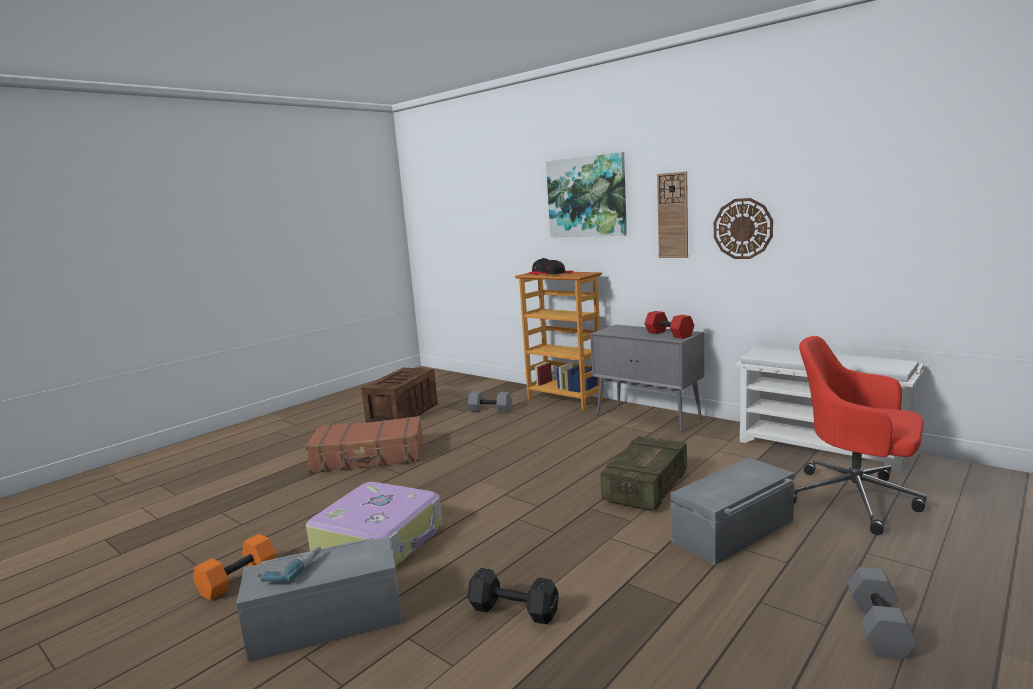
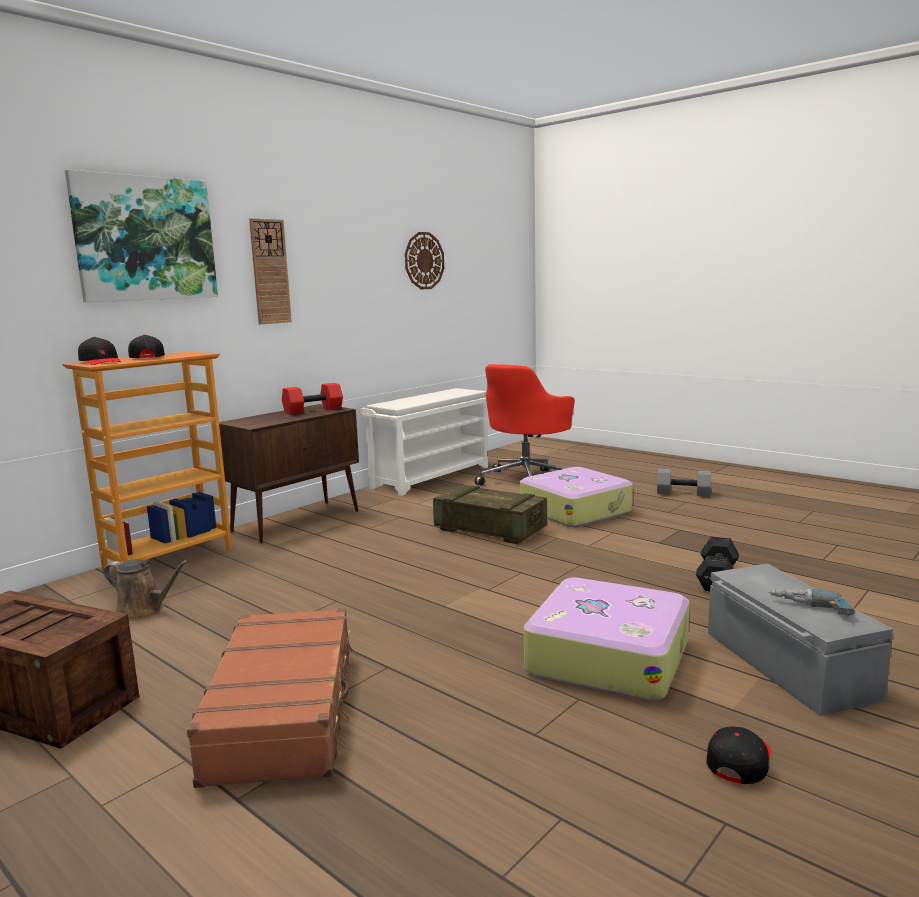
camera: 90 degrees left, 0 degrees up
(238, 578) = (739, 761): orange dumbbell -> black cap
(491, 410) = (144, 610): grey dumbbell -> brown watering can
(649, 417) = (297, 521): grey cabinet -> brown cabinet
(734, 531) = (575, 510): grey storage box -> suitcase
(743, 228) = (338, 287): wall clock -> wall clock (424, 260)

